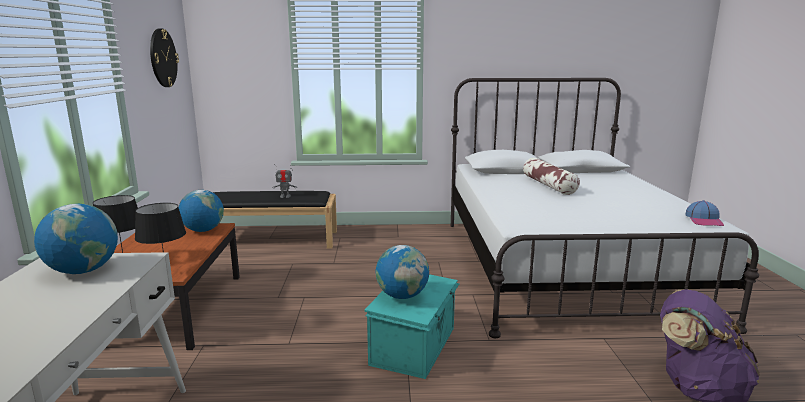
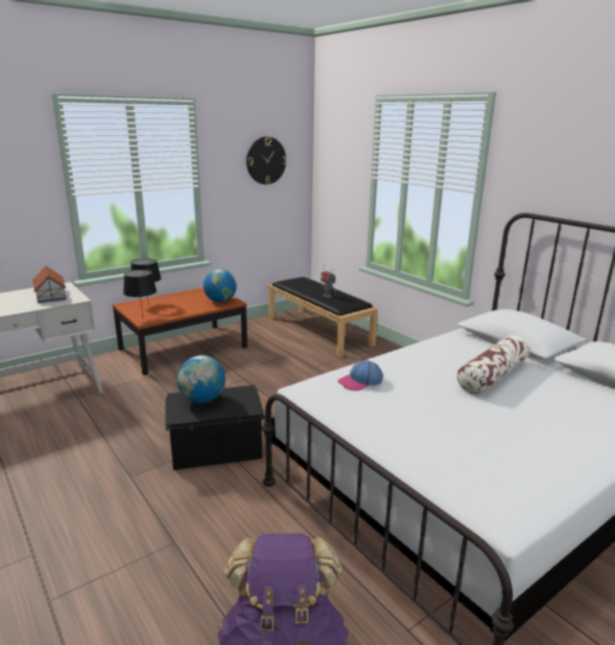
camera: 55 degrees right, 5 degrees up
(83, 270) = (51, 295): globe -> toy house
(415, 345) = (217, 449): turquoise storage box -> black storage box
(704, 220) = (506, 505): cap -> cap (360, 382)

